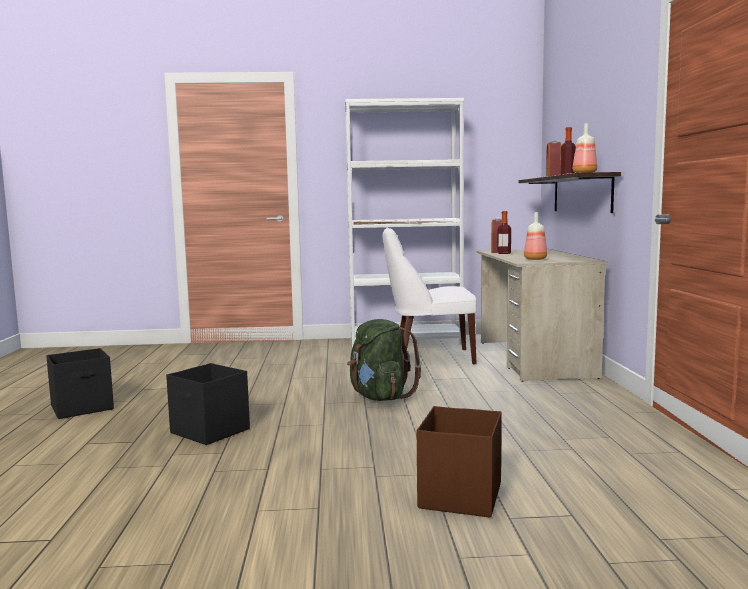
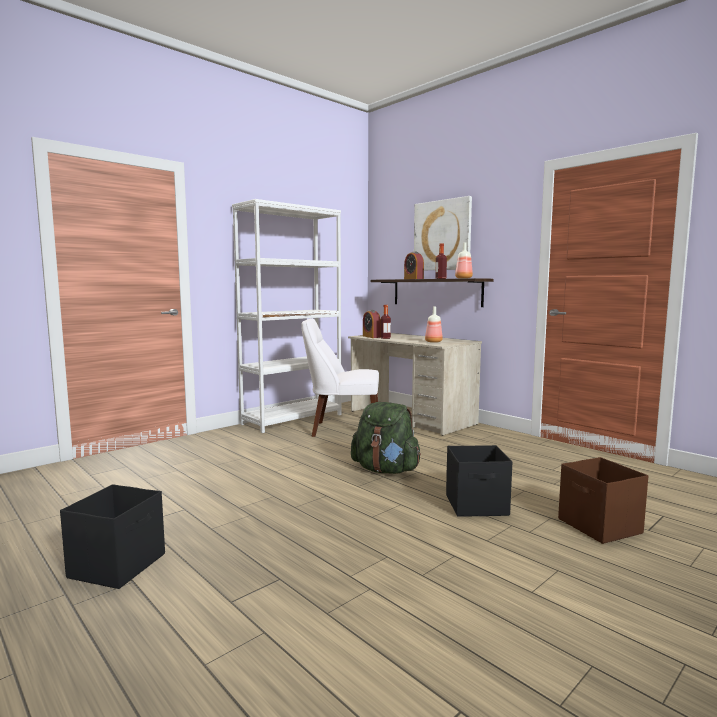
camera: 40 degrees left, 0 degrees up
(210, 431) = (328, 541): black storage box -> black storage box (477, 505)
(429, 357) = (342, 429): white chair -> white chair turned 45 degrees clockwise
(587, 115) = (442, 235): none -> picture

